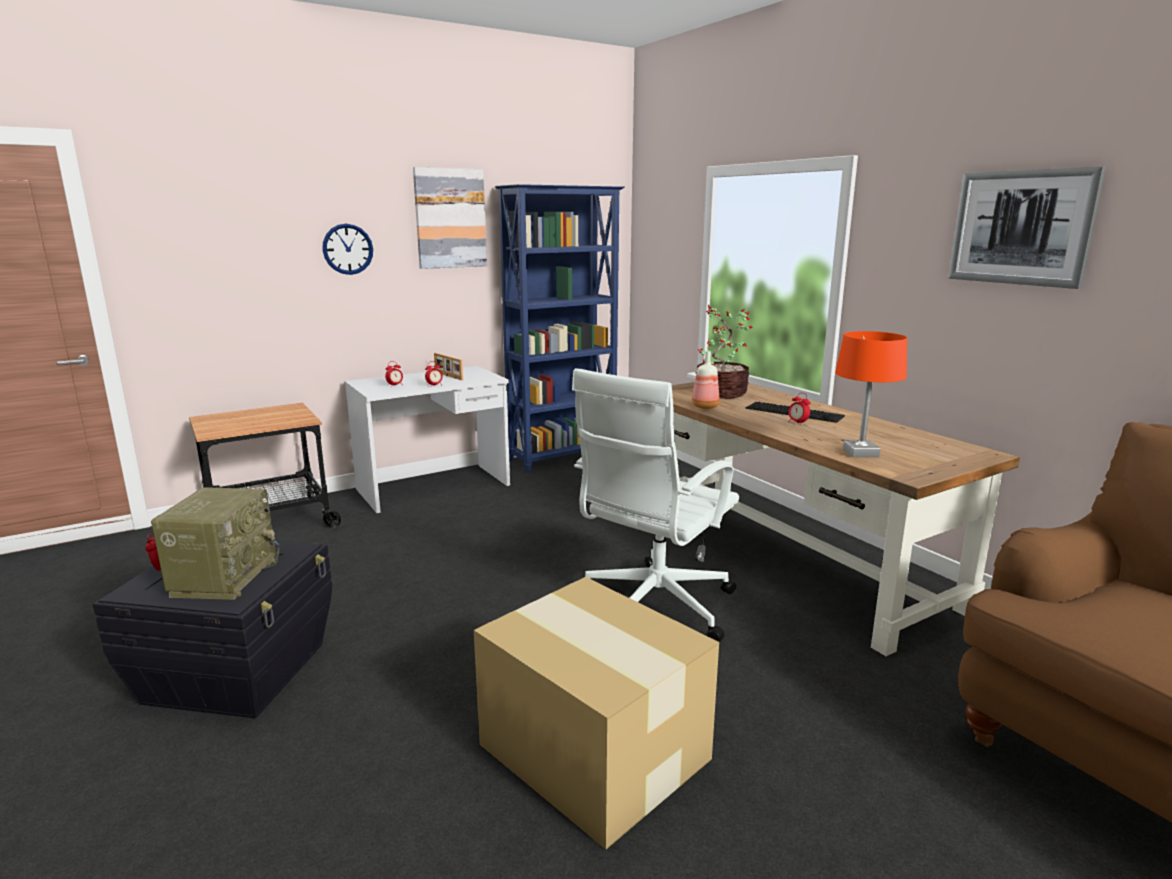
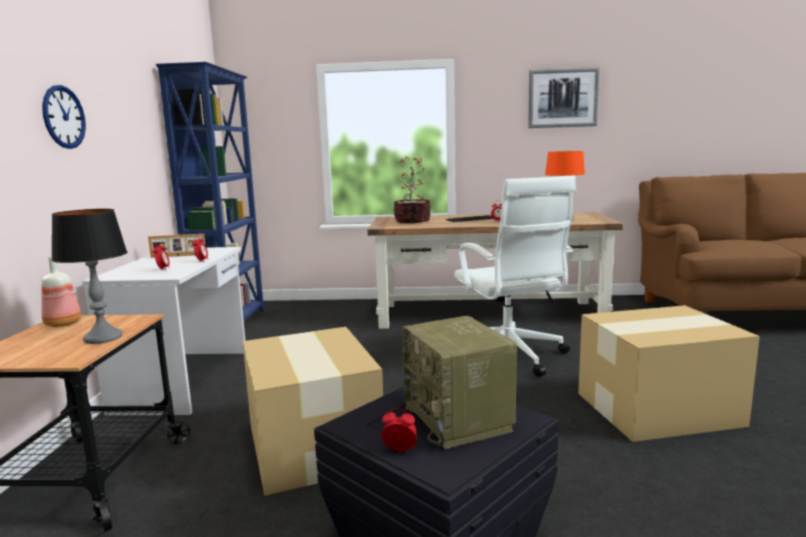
camera: 55 degrees left, 5 degrees down
(224, 576) = (459, 419): radio -> radio turned 150 degrees counterclockwise
(257, 426) = (103, 337): none -> table lamp
(355, 574) = (312, 447): none -> cardboard box
(450, 218) = (131, 92): picture -> none
(704, 407) = (435, 225): bottle -> bottle (63, 324)

